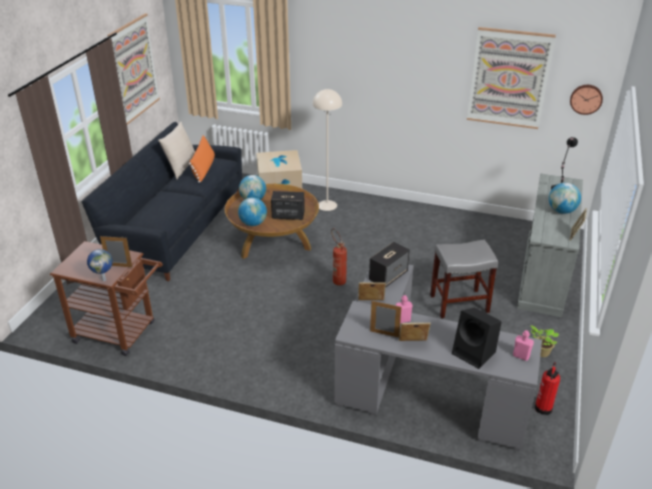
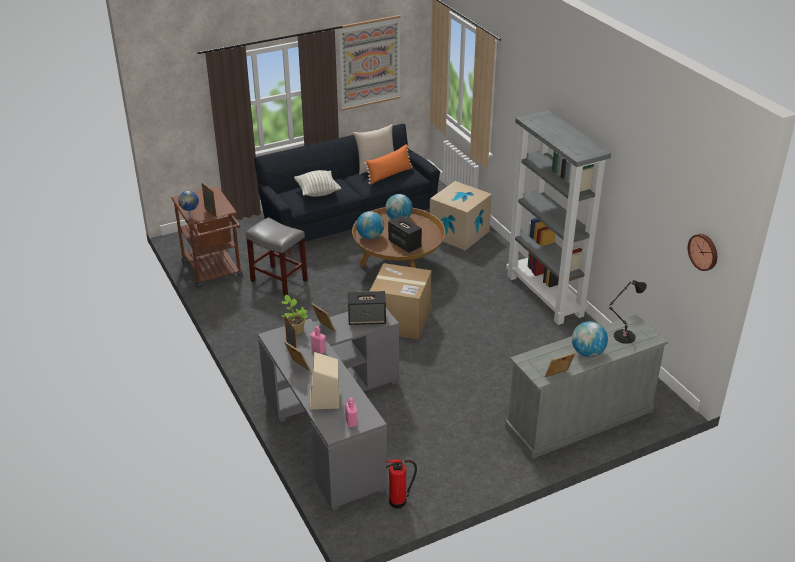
camera: 45 degrees right, 0 degrees up
(165, 208) = (317, 192): none -> pillow
(327, 205) = (486, 260): beige floor lamp -> none
(337, 279) = (400, 320): fire extinguisher -> cardboard box
(401, 208) = (545, 296): none -> grey bookcase
(459, 303) = (464, 394): grey stool -> grey stool (279, 281)
(474, 353) = (325, 399): black speaker -> beige speaker
(509, 78) = (645, 196): picture -> none
(540, 352) = (465, 468): potted plant -> potted plant (295, 330)

